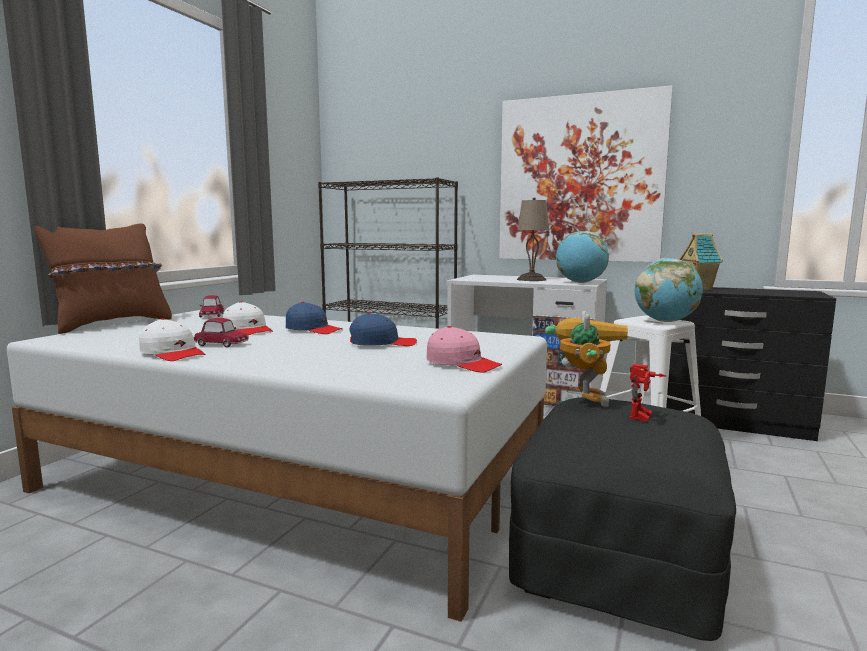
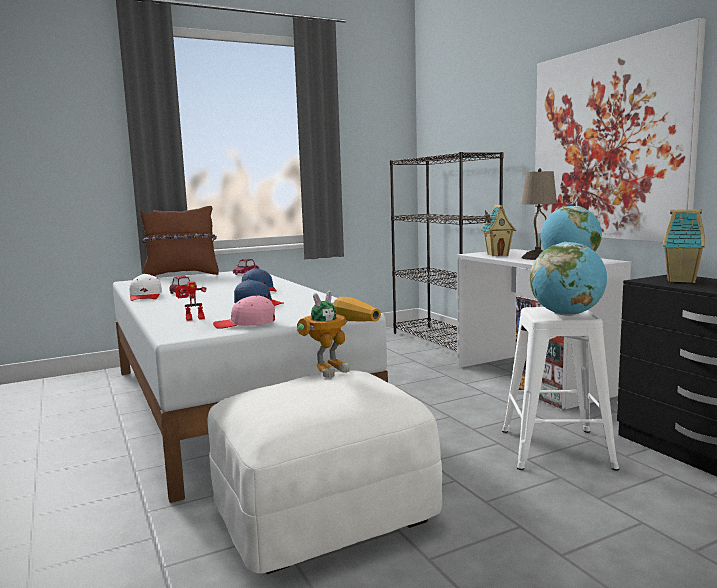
camera: 40 degrees right, 0 degrees up
(248, 330) = (227, 286): white cap -> none
(462, 364) = (245, 324): pink cap -> pink cap turned 105 degrees clockwise
(488, 279) = (498, 255): none -> toy house
(616, 557) = (323, 512): black ottoman -> white ottoman
(644, 417) = (323, 389): toy robot -> toy robot (193, 319)

